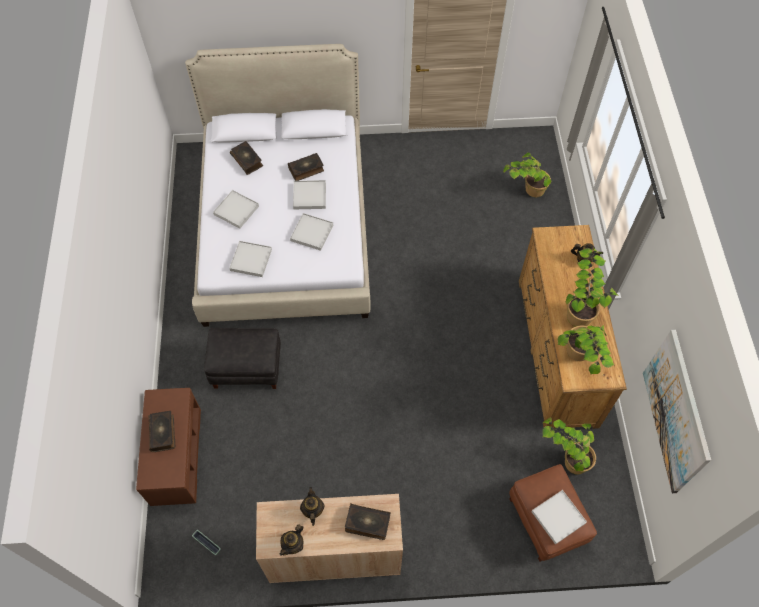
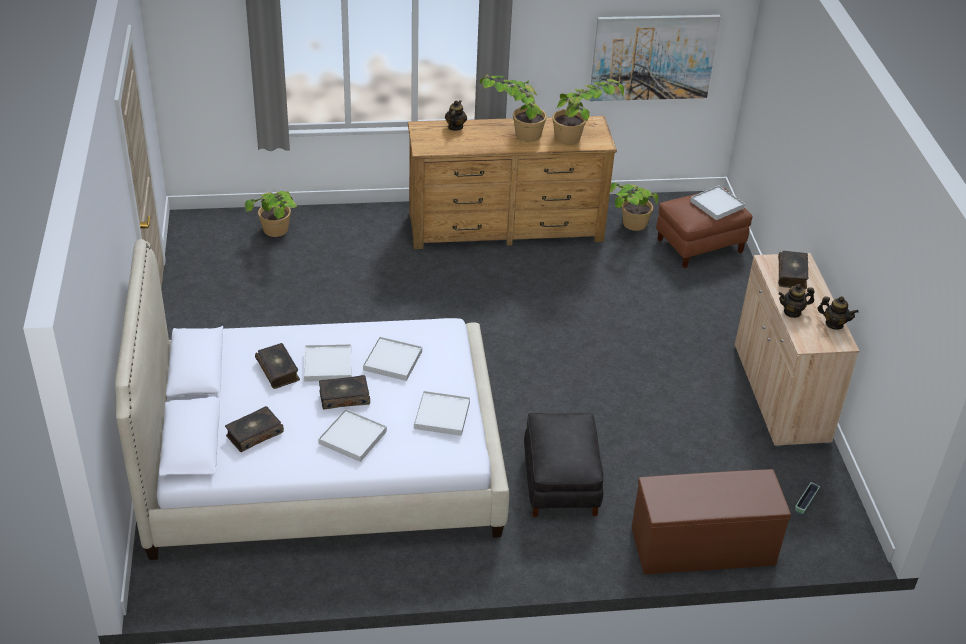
camera: 95 degrees left, 20 degrees down
(163, 433) = (709, 495): book -> book (344, 397)

